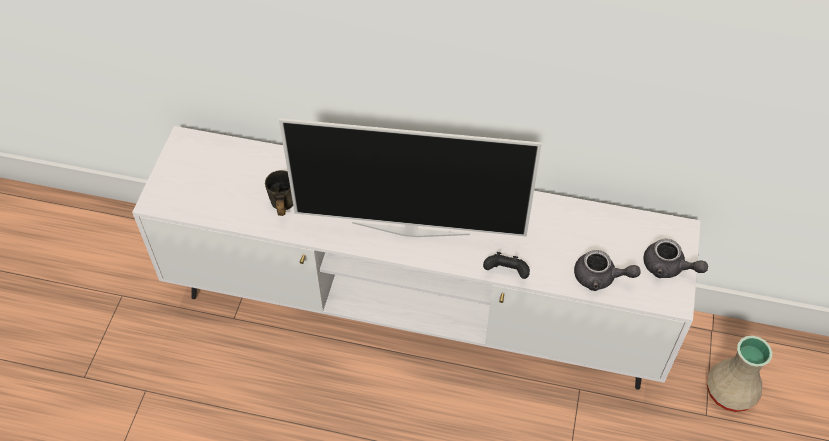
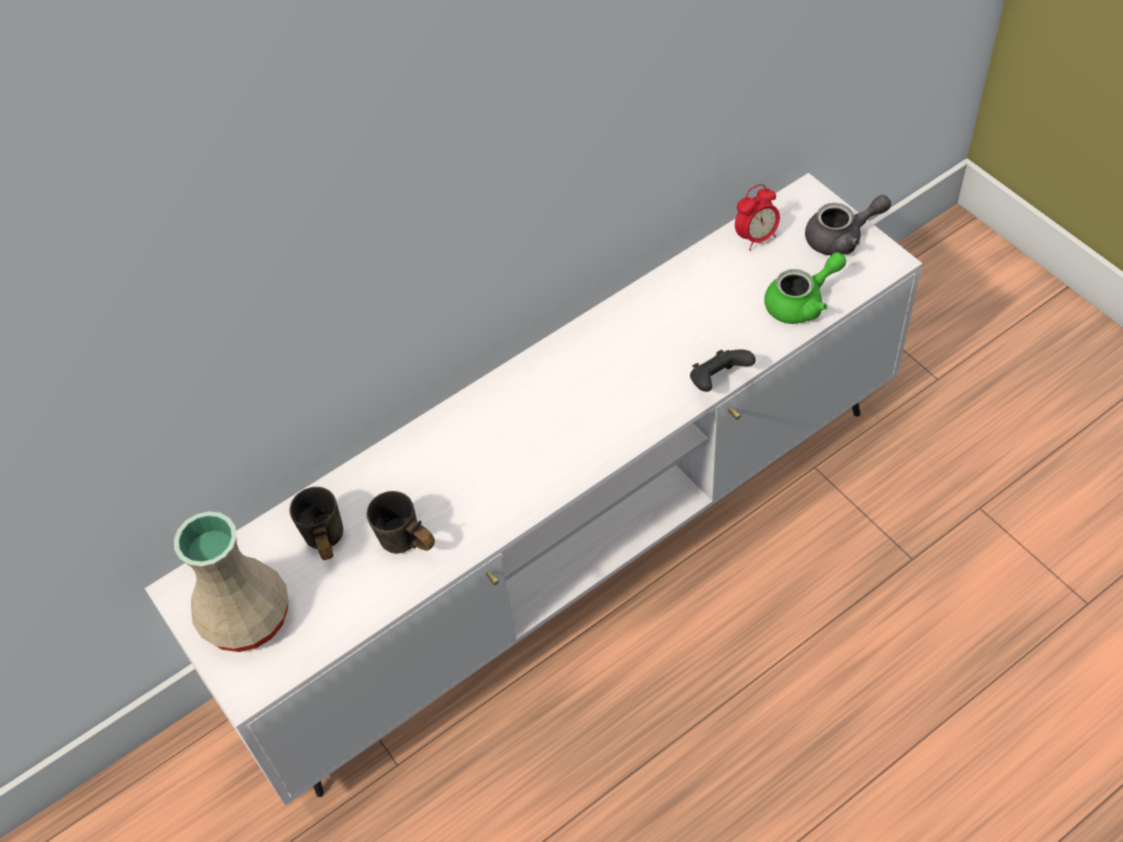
camera: 45 degrees left, 0 degrees up
(253, 173) = (321, 543): none -> grey mug
(411, 227) = (568, 430): television -> none
(600, 278) = (802, 302): grey teapot -> green teapot
(624, 226) = (756, 237): none -> alarm clock
(730, 393) = (930, 340): beige vase -> beige vase (247, 618)

